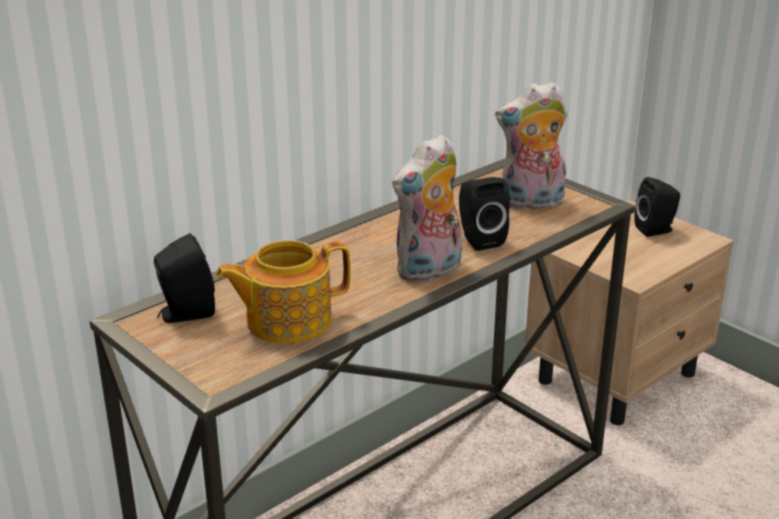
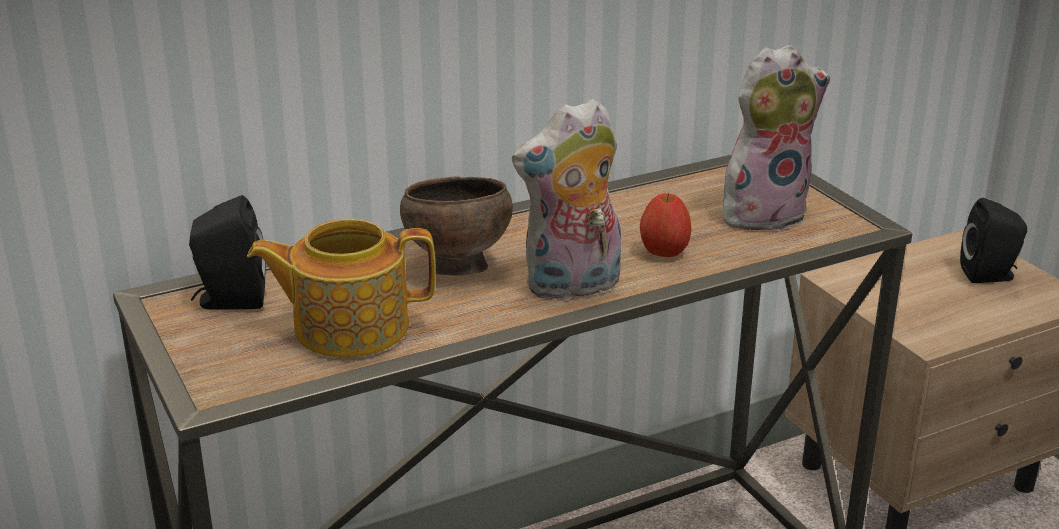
camera: 15 degrees right, 0 degrees up
(339, 269) = (456, 269): none -> brown bowl
(479, 239) = (663, 253): black speaker -> apple
(531, 203) = (764, 213): plush toy -> plush toy turned 150 degrees clockwise

